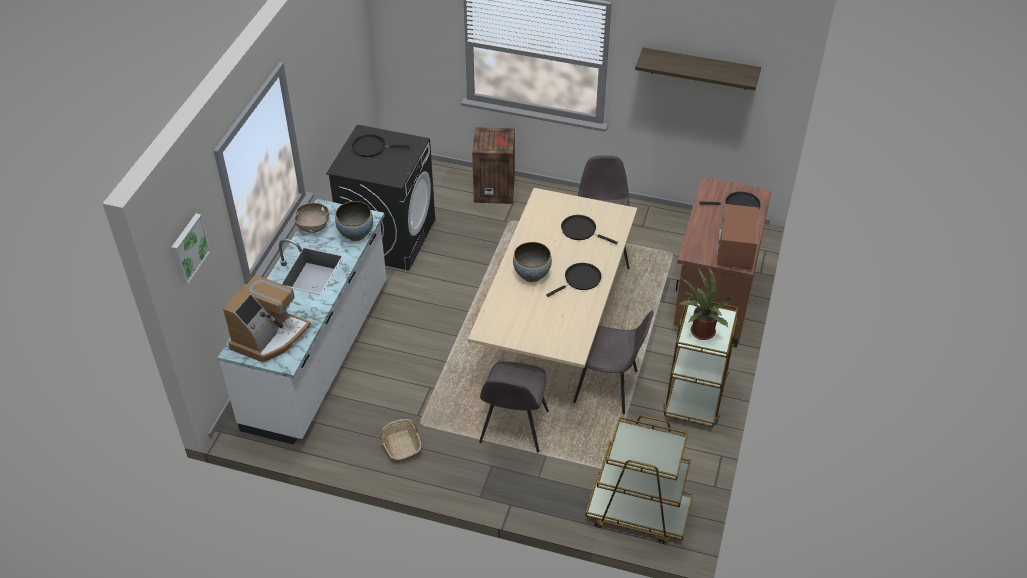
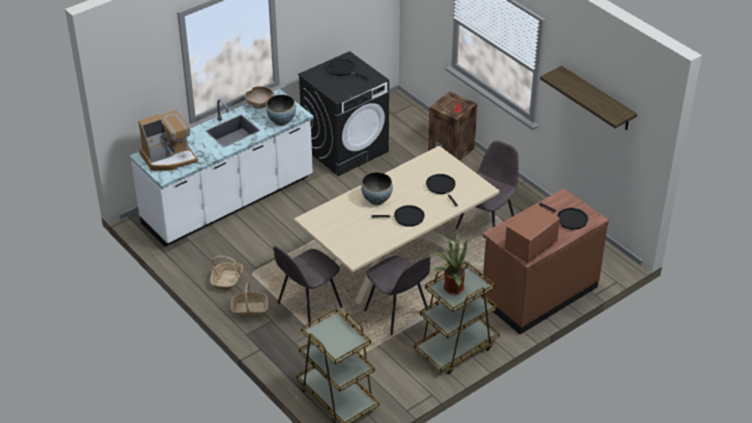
camera: 35 degrees right, 5 degrees down
(188, 248) = (131, 69): picture -> none
(457, 466) = (249, 309): none -> basket

